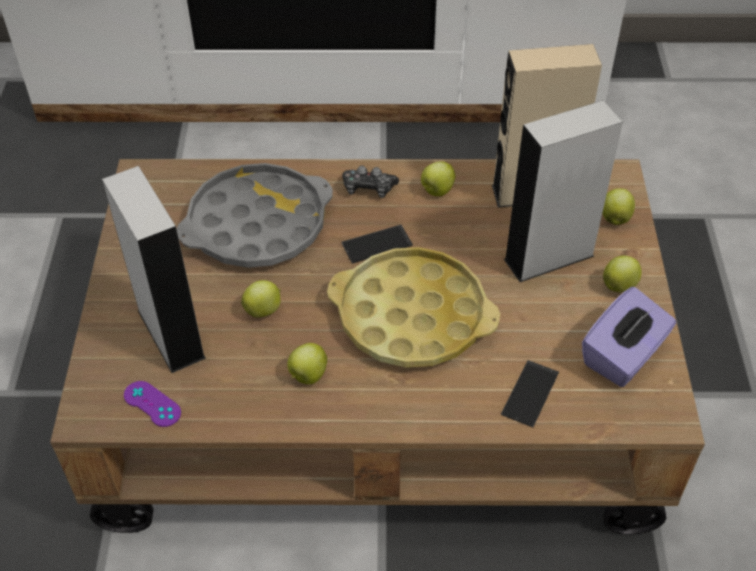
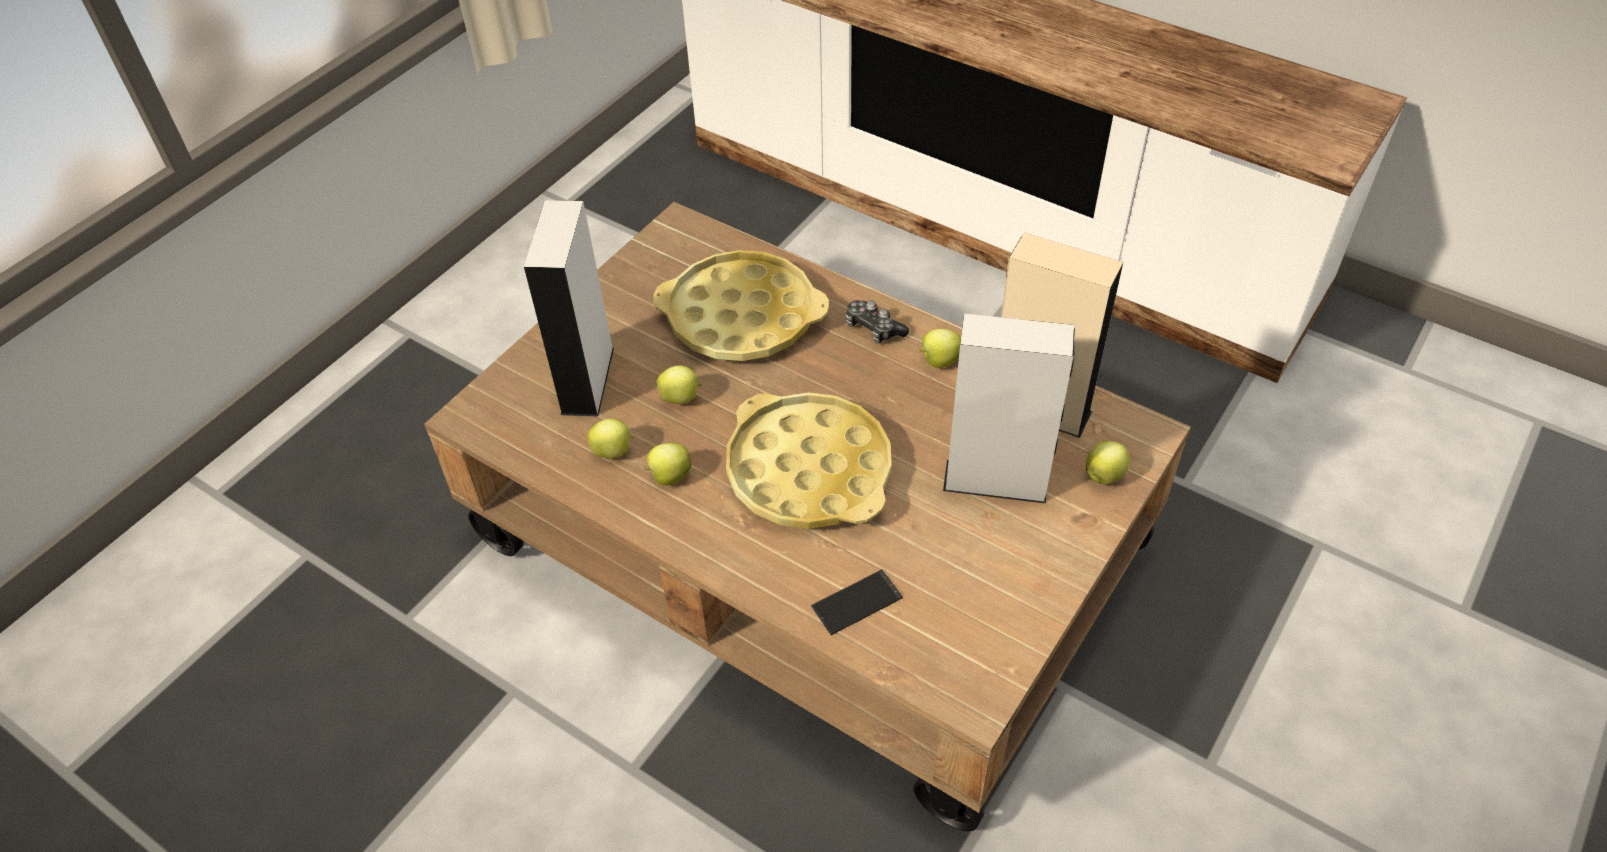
camera: 35 degrees right, 0 degrees up
(152, 404) = (523, 433): purple game controller -> none
(257, 224) = (741, 316): grey tray -> yellow tray
(377, 244) = (835, 386): phone -> none
(619, 285) = (1045, 545): apple -> apple (614, 451)
(623, 356) = (984, 617): purple tissue box -> none

